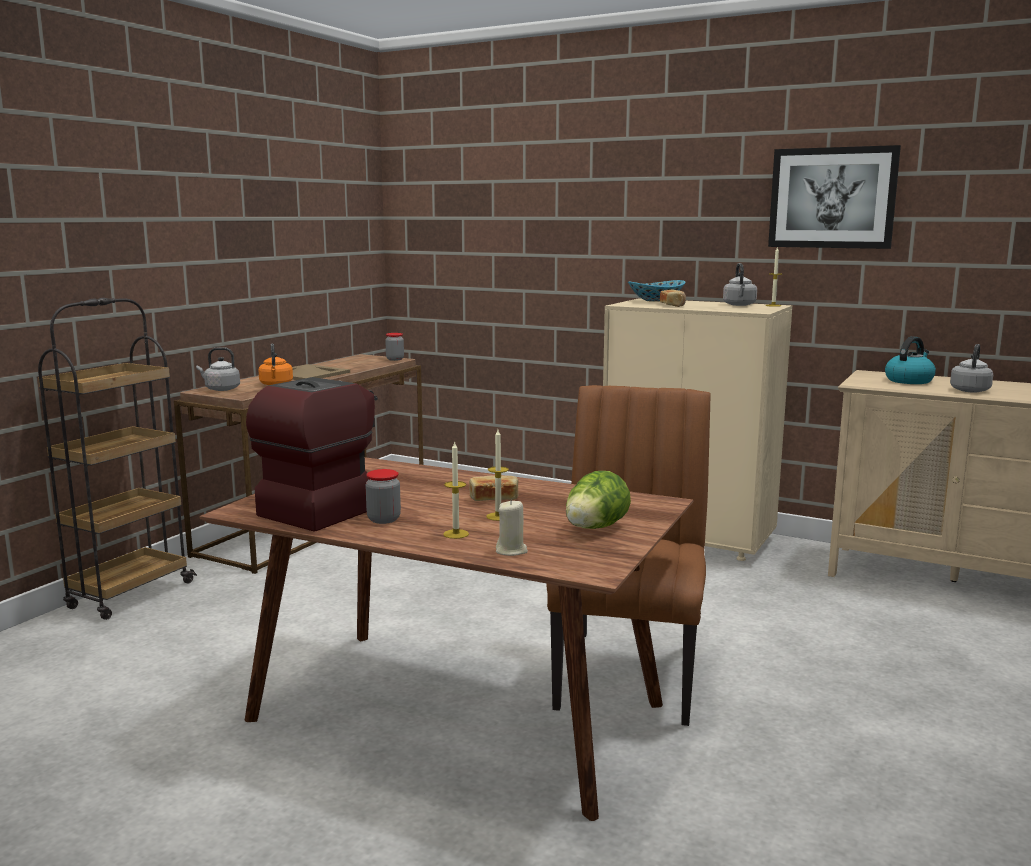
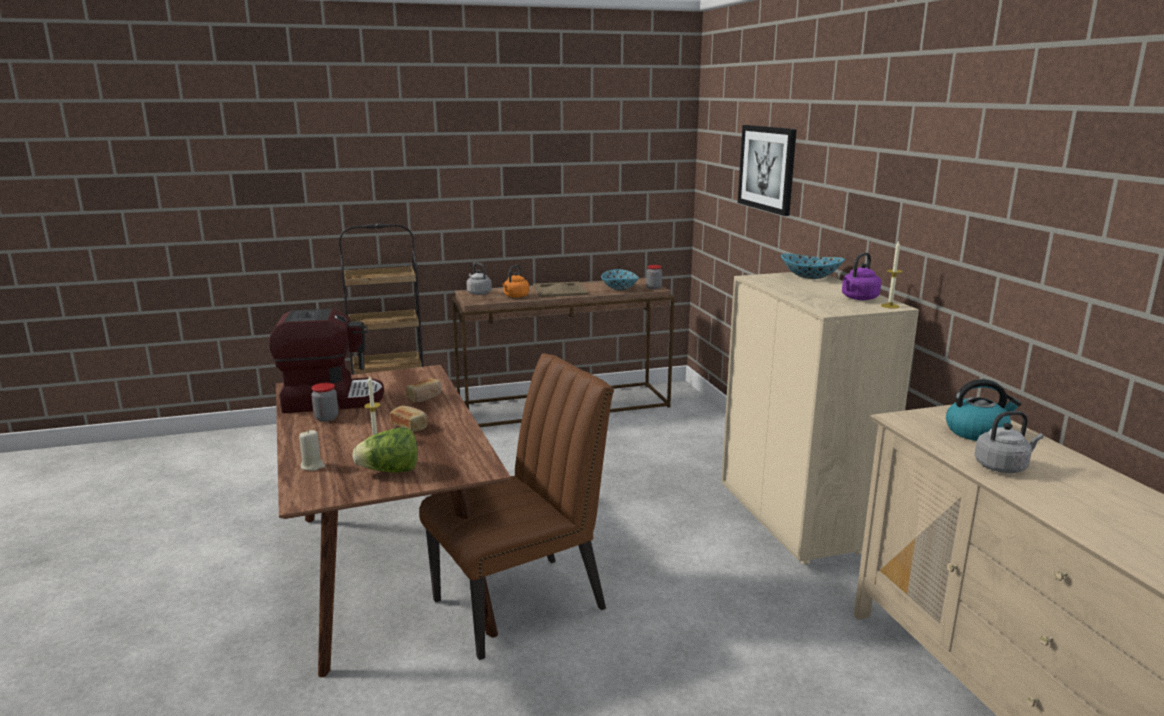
camera: 45 degrees right, 5 degrees up
(363, 364) = (620, 288): none -> bowl
(456, 534) = (325, 442): candle -> none
(673, 305) = (790, 287): bread -> bread (425, 397)
(739, 305) = (858, 298): grey kettle -> purple kettle
(832, 198) = (975, 190): picture -> picture (767, 168)

